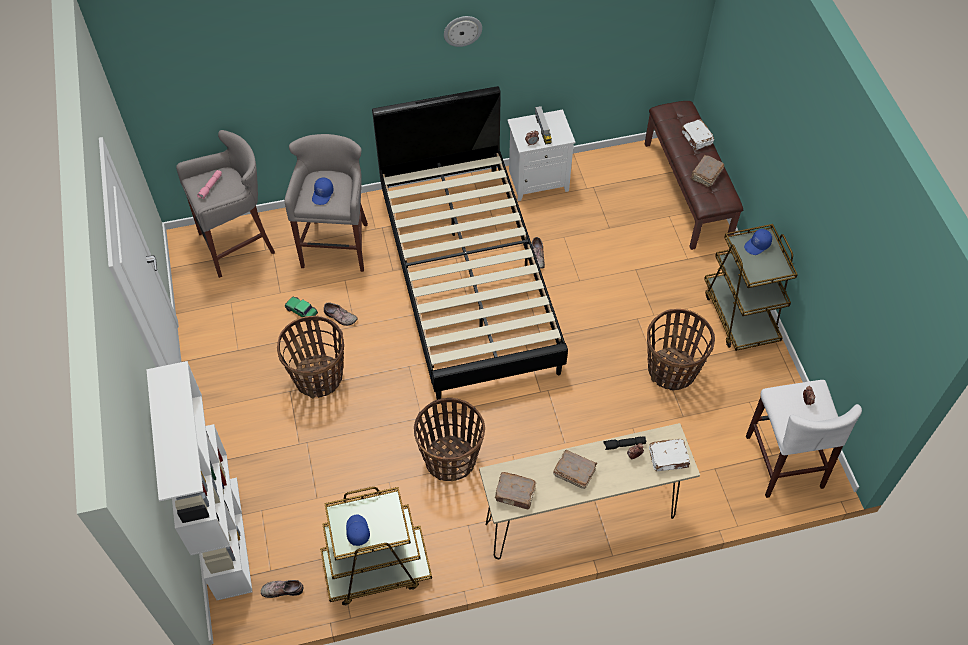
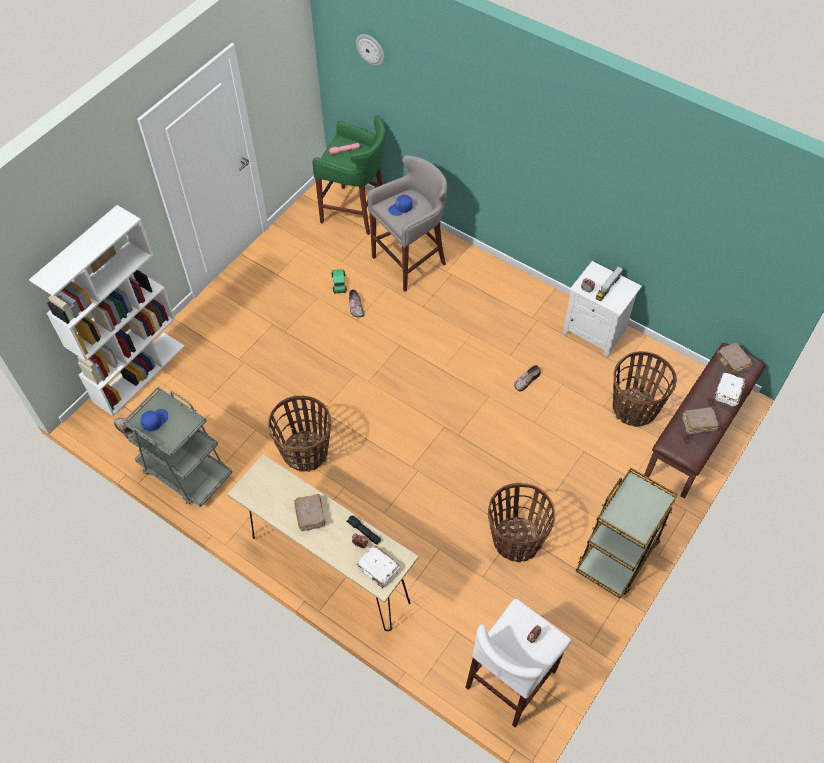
camera: 50 degrees right, 0 degrees up
(239, 243) = (356, 212): grey stool -> green stool
(318, 377) = (297, 331): basket -> basket (634, 408)
(376, 569) = (185, 471): brown cart -> grey cart
(462, 30) = (573, 153): wall clock -> wall clock (370, 49)
(468, 279) = (462, 354): black bed -> none
(515, 494) = (260, 491): brown book -> brown book (732, 363)
(757, 245) = (646, 499): blue cap -> none

